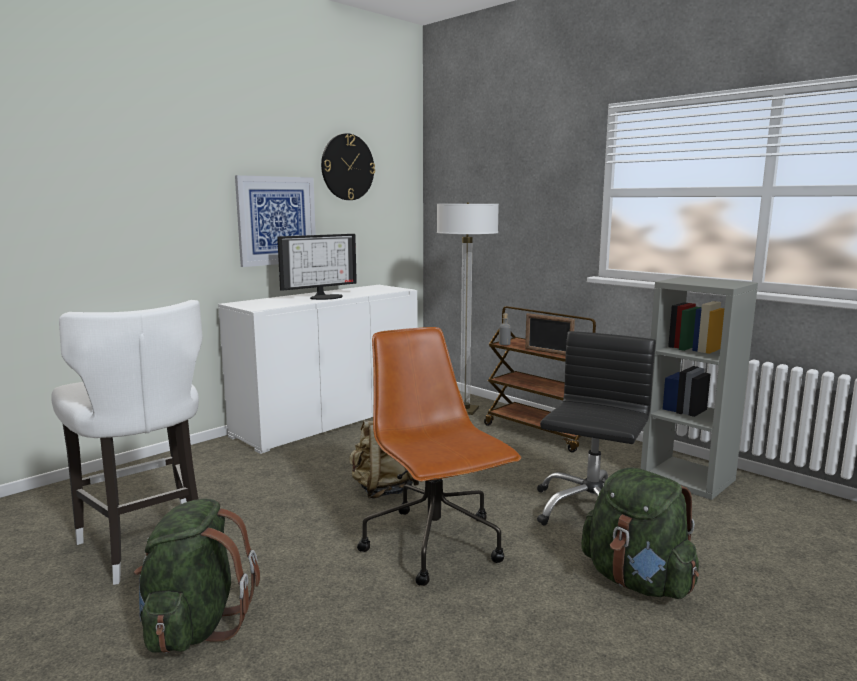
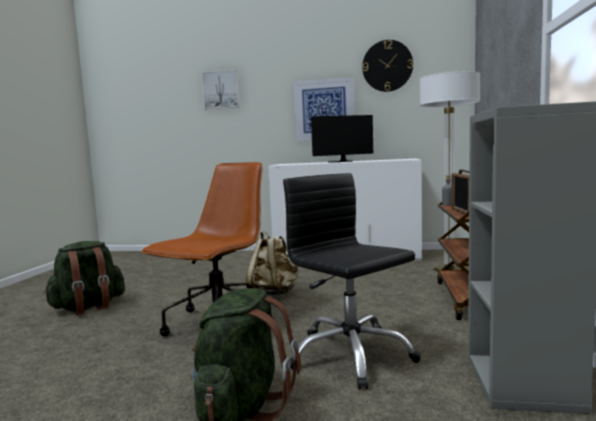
camera: 55 degrees right, 5 degrees down
(110, 176) = (221, 90): none -> picture
(146, 544) = (152, 278): white stool -> none
(325, 297) = (340, 161): monitor -> monitor turned 150 degrees clockwise
(590, 510) = (350, 355): black office chair -> black office chair turned 120 degrees counterclockwise

